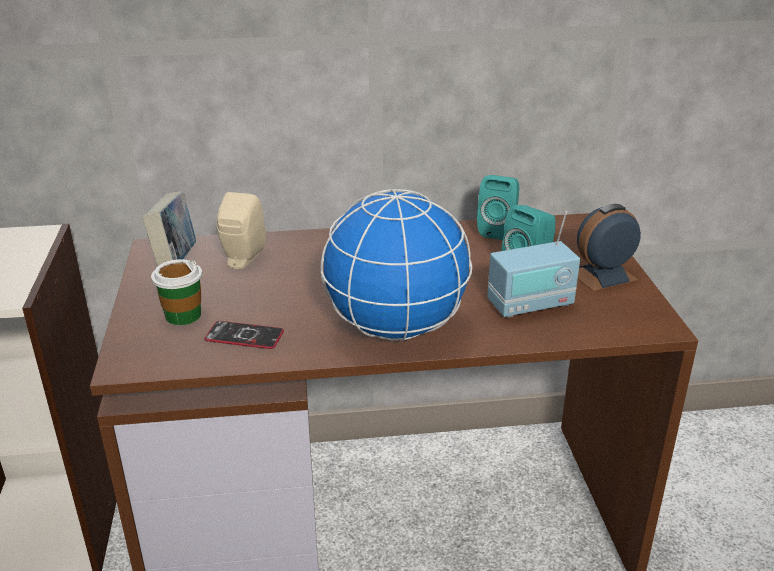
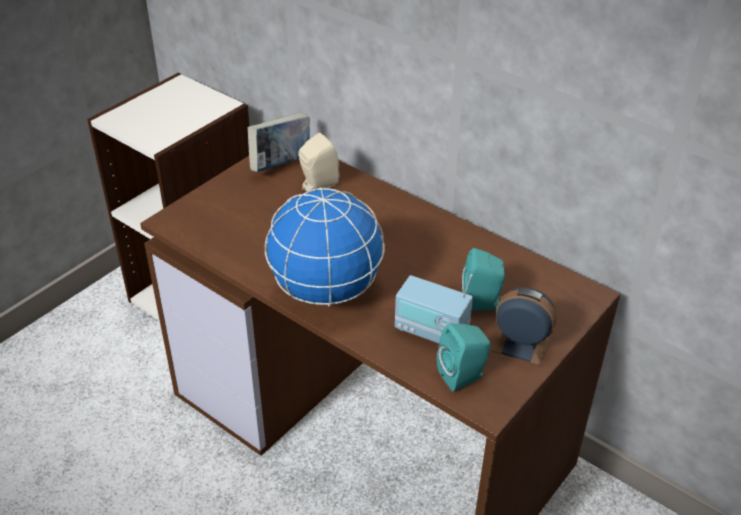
camera: 45 degrees right, 10 degrees up
(183, 315) = (234, 206): cup -> none
(244, 336) = (243, 241): phone -> none
(498, 230) = (512, 261): turquoise speaker -> turquoise speaker (464, 376)

